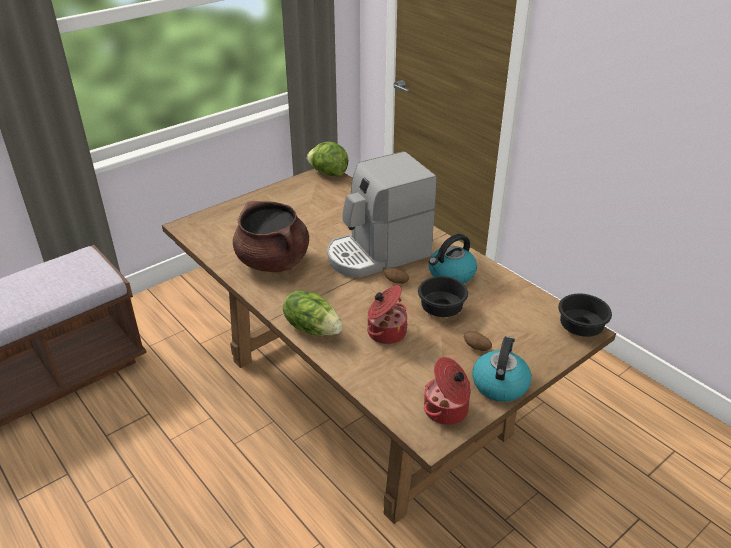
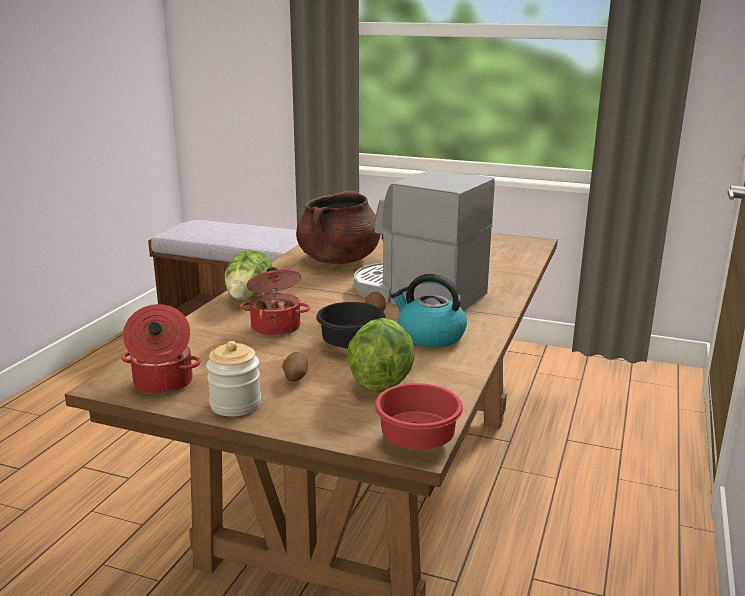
camera: 60 degrees right, 15 degrees down
(328, 173) = (536, 243): lettuce -> lettuce (380, 382)
(499, 384) = (235, 404): kettle -> jar
(580, 329) = (414, 441): black bowl -> red bowl

